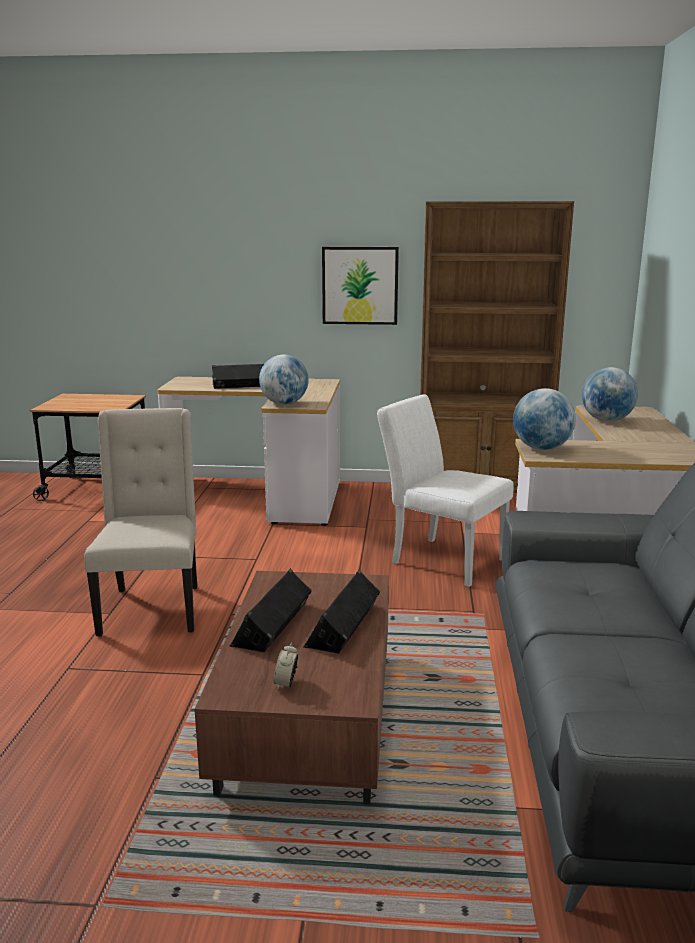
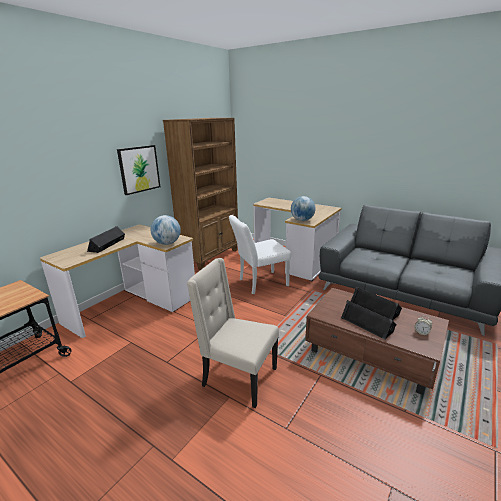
camera: 60 degrees left, 5 degrees up
(606, 420) = (278, 205): globe -> none

